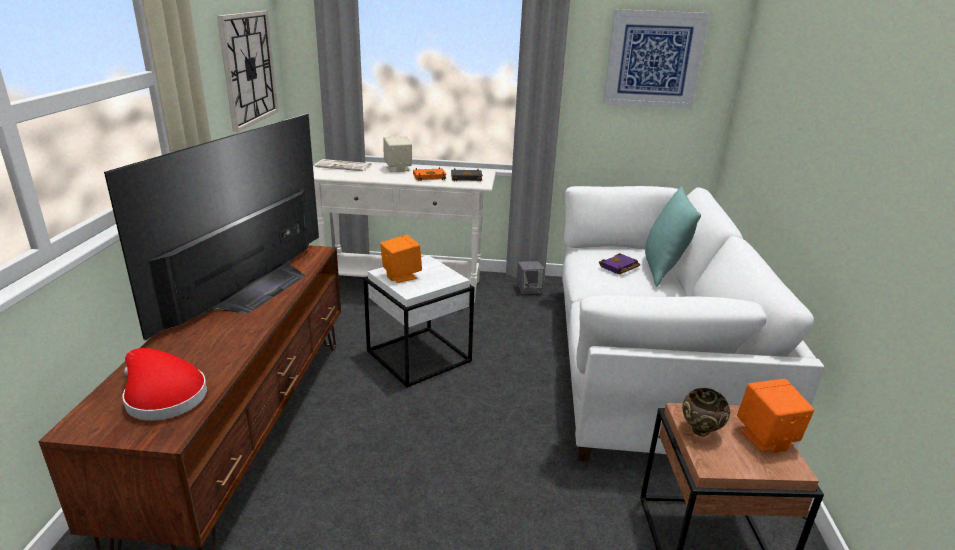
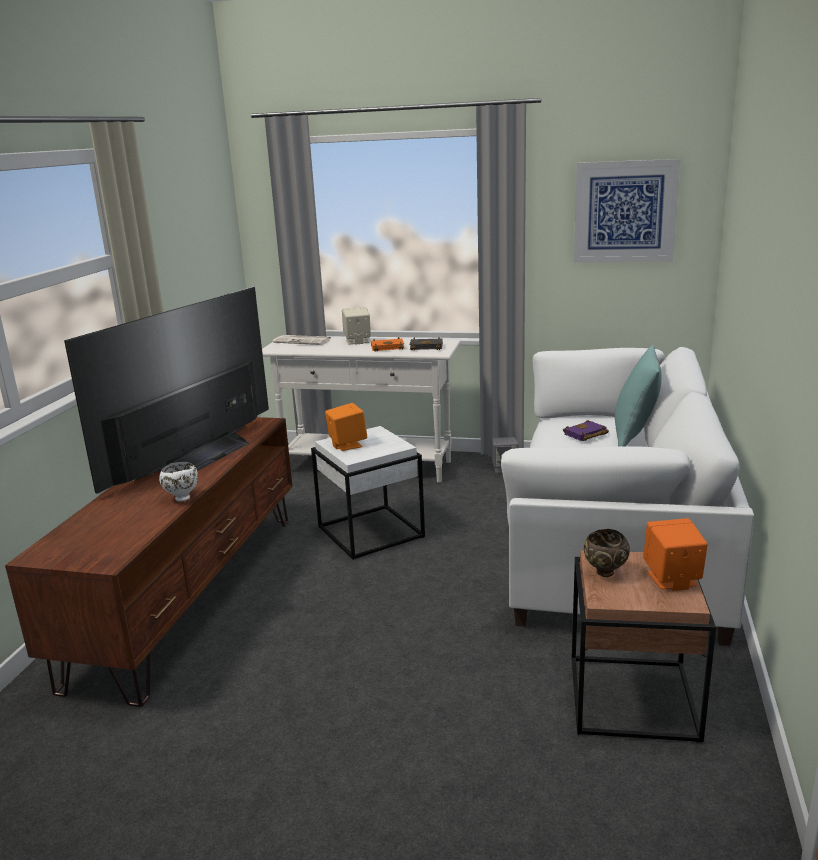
camera: 10 degrees right, 5 degrees down
(162, 396) = (106, 536): red hat -> none
(243, 344) = (182, 498): none -> white bowl
(248, 68) = (206, 248): wall clock -> none

